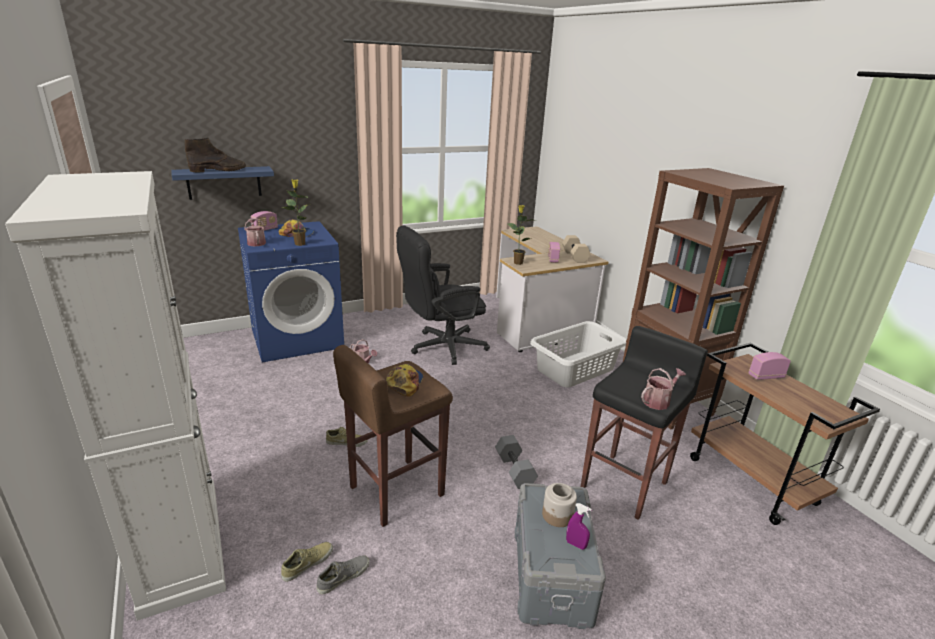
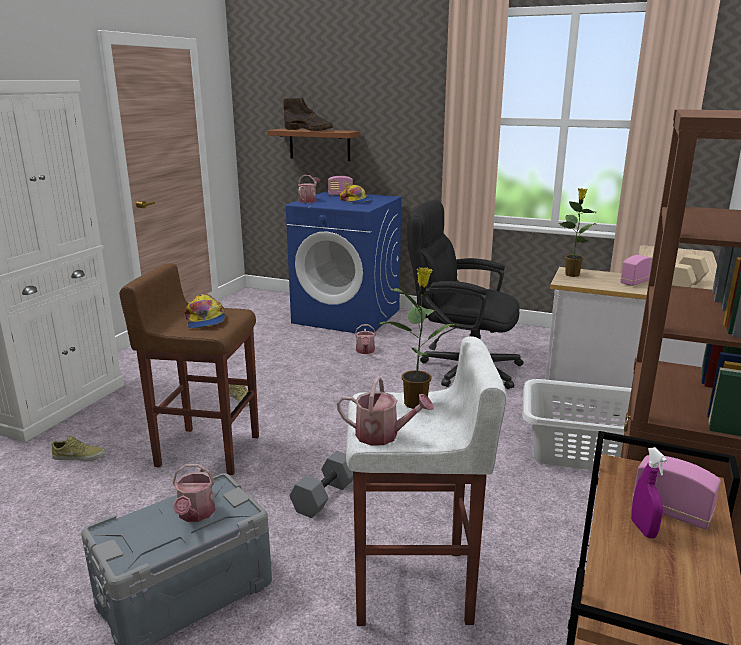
camera: 50 degrees right, 5 degrees down
(224, 182) = (319, 144): blue shelf -> brown shelf
(300, 243) = (338, 206): potted plant -> potted plant (416, 403)
(343, 576) = (78, 478): grey shoe -> none
(404, 383) = (205, 320): cap -> cap turned 105 degrees clockwise
(557, 516) = (195, 514): jar -> watering can
(576, 544) = (157, 543): purple spray bottle -> purple spray bottle (643, 529)
(626, 484) = (414, 587): black stool -> white stool

